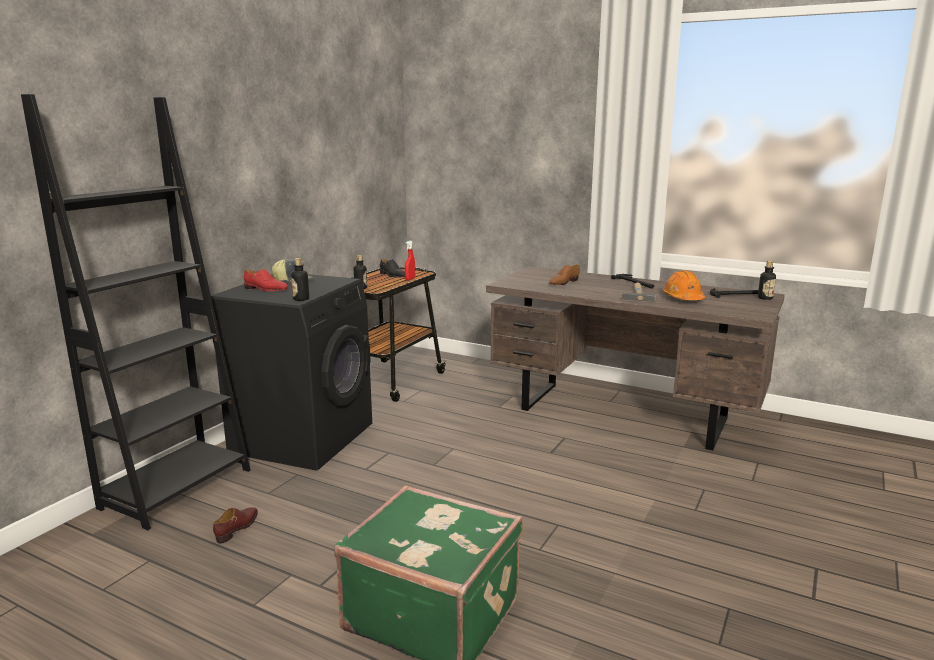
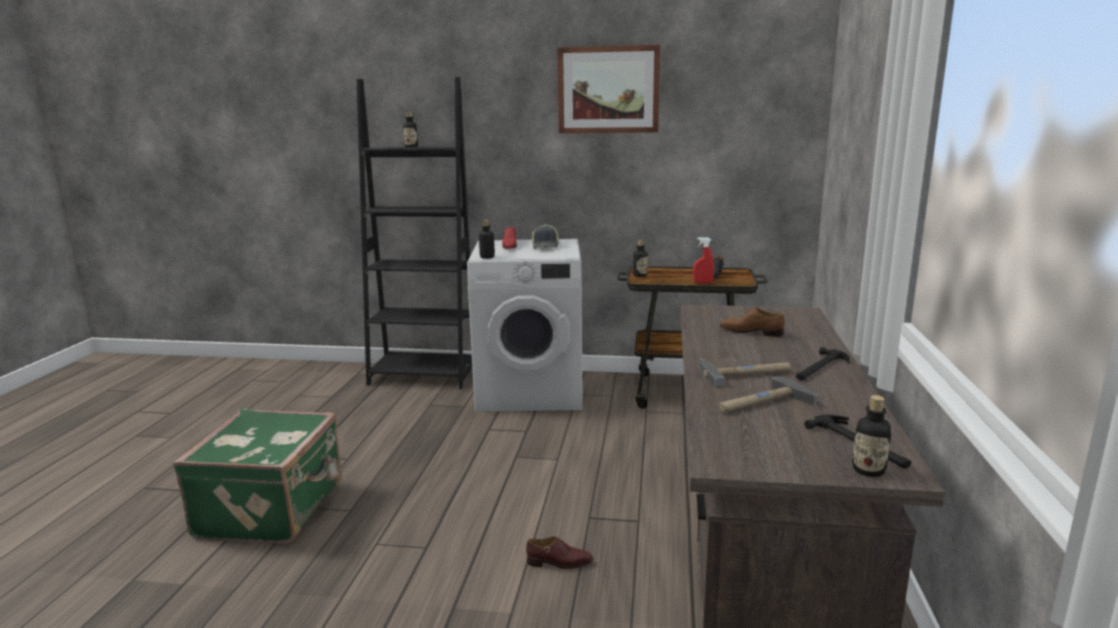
camera: 70 degrees right, 0 degrees up
(118, 191) = (411, 147): none -> bottle
(238, 528) = (376, 409): brown shoe -> brown shoe (559, 562)
(286, 116) = (608, 90): none -> picture
(305, 437) = (530, 391): black washing machine -> white washing machine
(683, 298) = (762, 403): orange hard hat -> hammer

